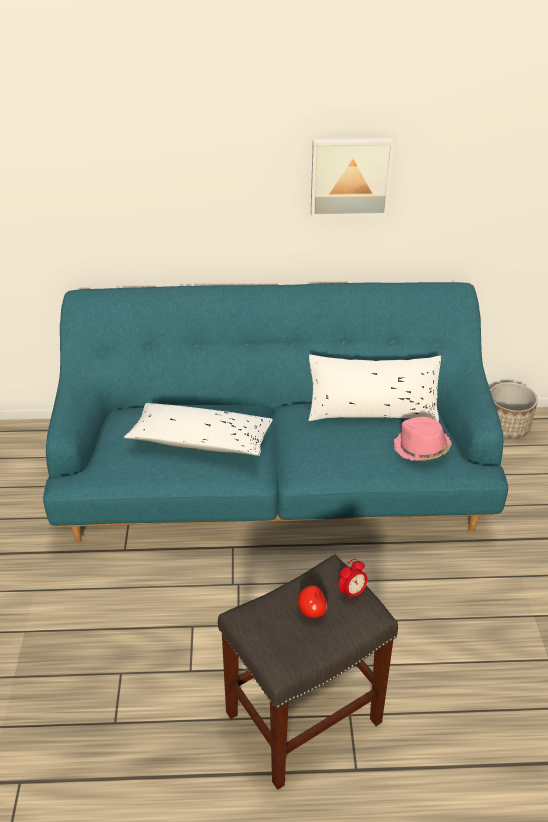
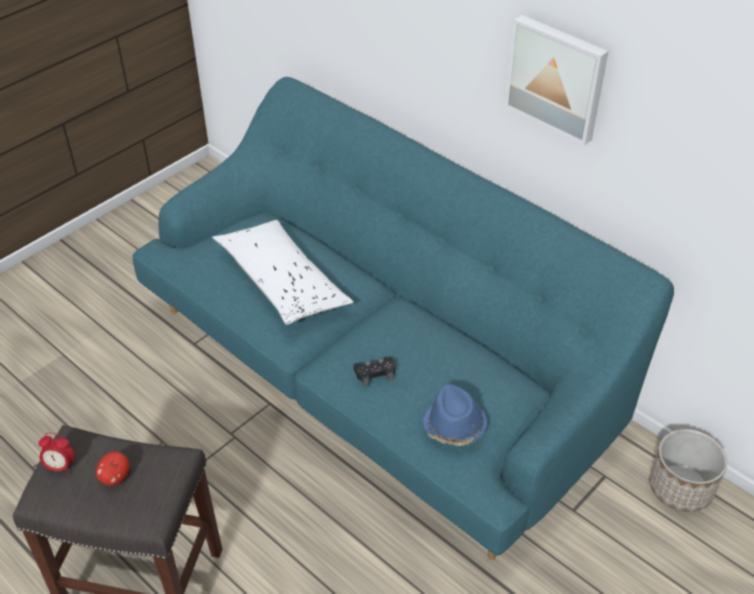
camera: 45 degrees right, 5 degrees up
(338, 452) = (375, 373): none -> black game controller
(352, 592) = (159, 488): alarm clock -> alarm clock (60, 466)
(372, 411) = (463, 358): white pillow -> none
(421, 448) = (454, 426): pink hat -> blue hat

